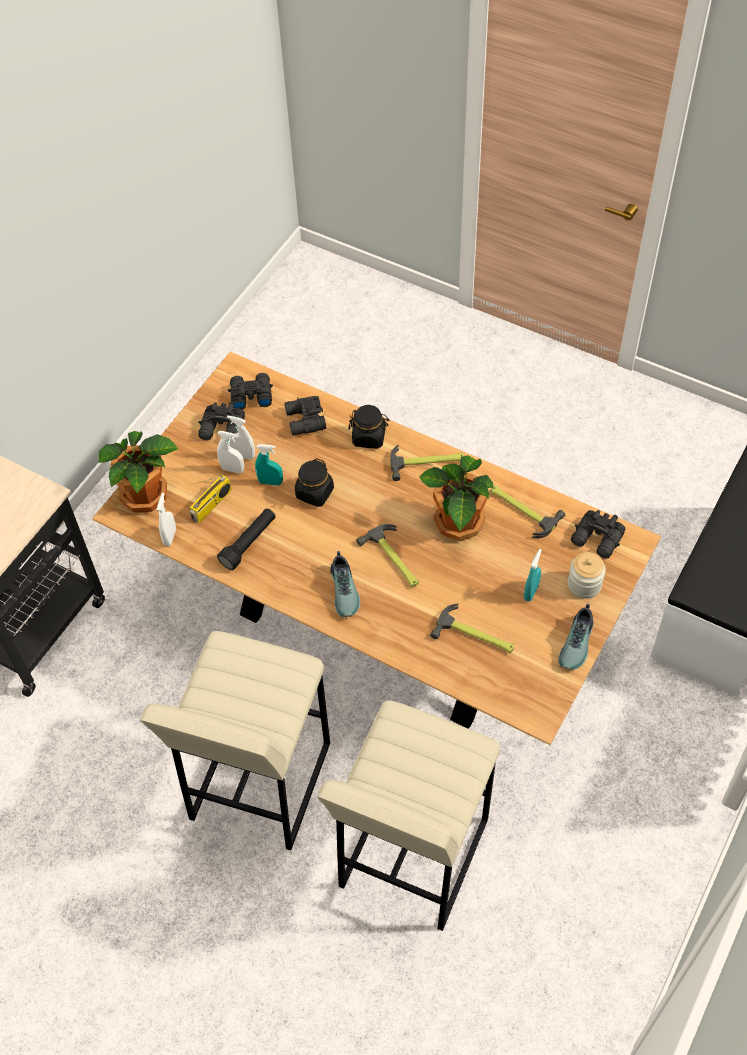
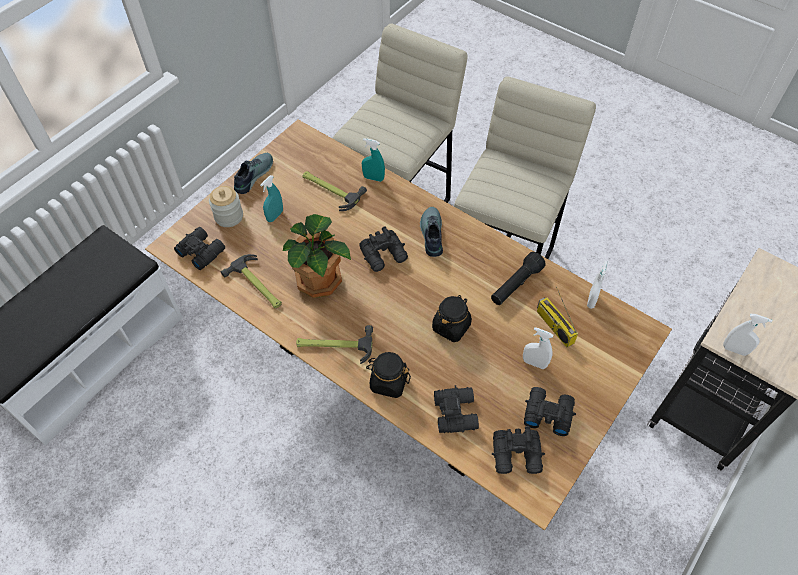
camera: 175 degrees left, 0 degrees up
(146, 496) = (621, 345): potted plant -> none
(211, 505) = (553, 326): radio -> radio turned 75 degrees counterclockwise
(243, 455) = (523, 378): white spray bottle -> white spray bottle (735, 350)
(270, 482) = (495, 344): turquoise spray bottle -> turquoise spray bottle (373, 178)
(394, 559) = (385, 255): hammer -> black binoculars

